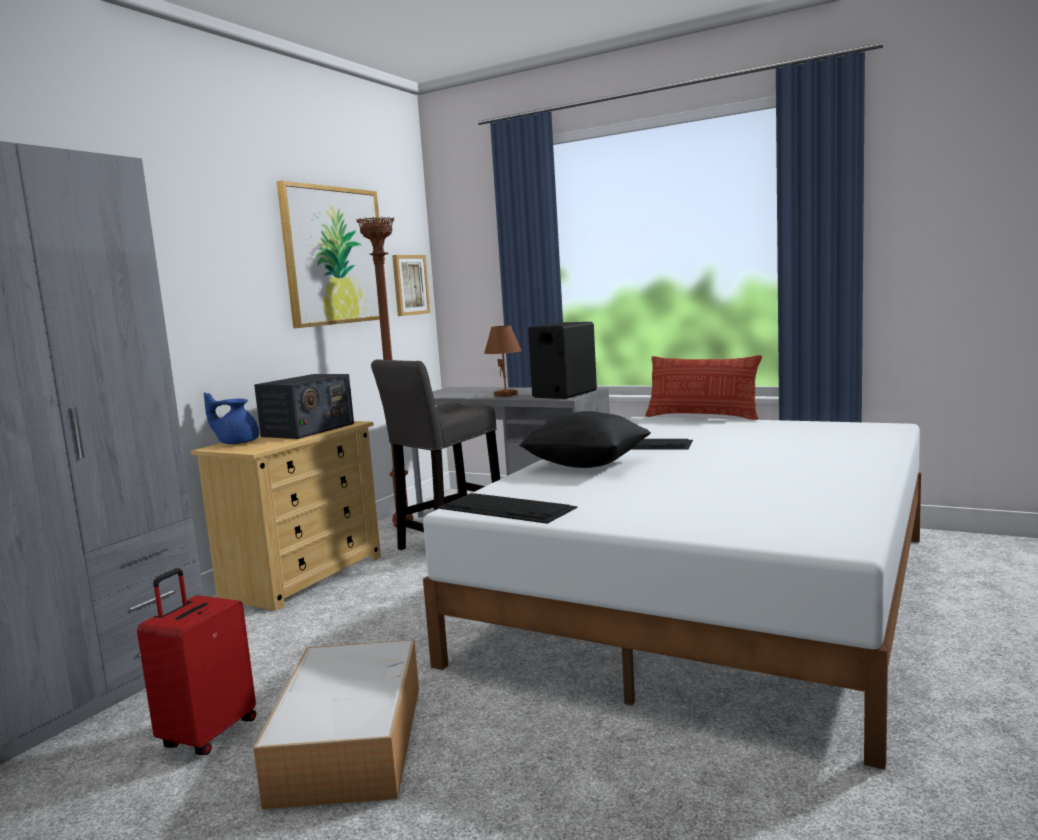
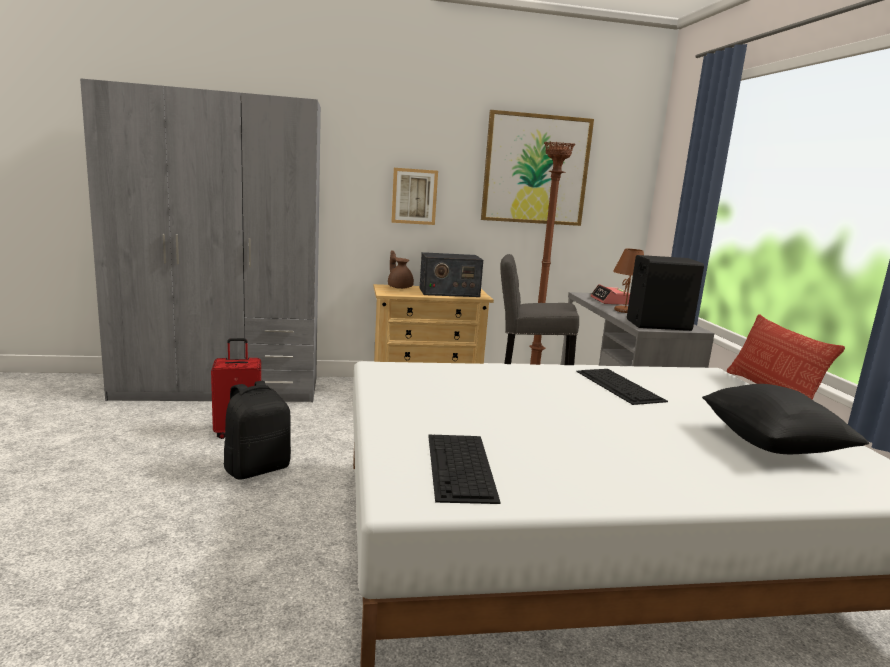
camera: 50 degrees right, 5 degrees up
(237, 442) = (399, 287): blue teapot -> brown teapot
(349, 739) = (257, 468): storage box -> black backpack
(410, 285) = (619, 201): picture -> picture (414, 196)
(464, 393) = (609, 301): none -> alarm clock
(507, 508) = (390, 377): keyboard -> keyboard (461, 467)
(586, 465) = (528, 379): black pillow -> black pillow (772, 445)

